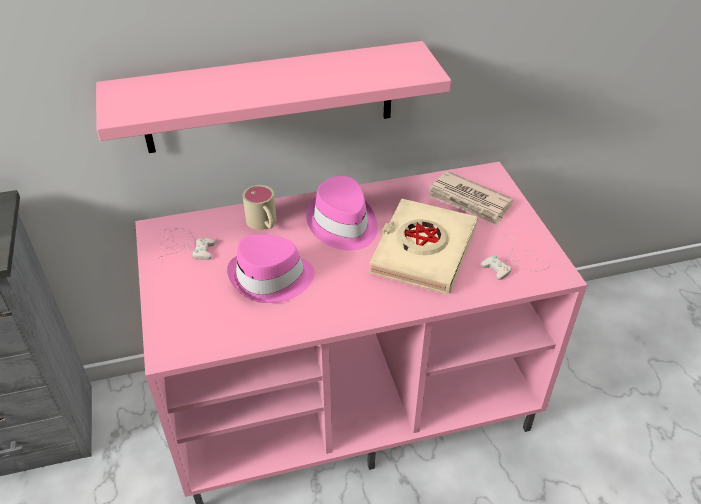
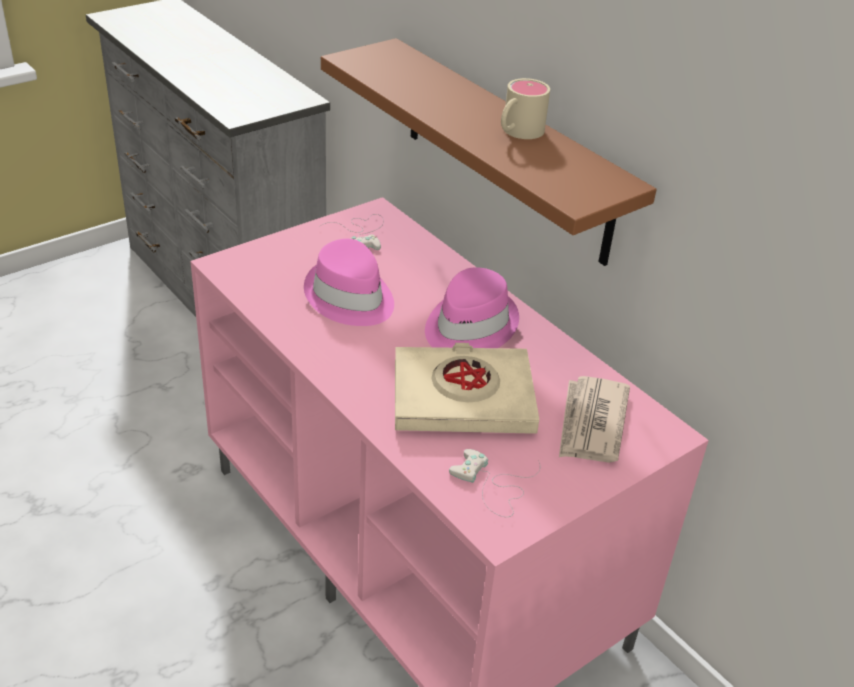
camera: 65 degrees right, 5 degrees down
(264, 224) = (430, 272): beige mug -> beige mug (517, 132)
(269, 98) = (506, 151): pink shelf -> brown shelf

